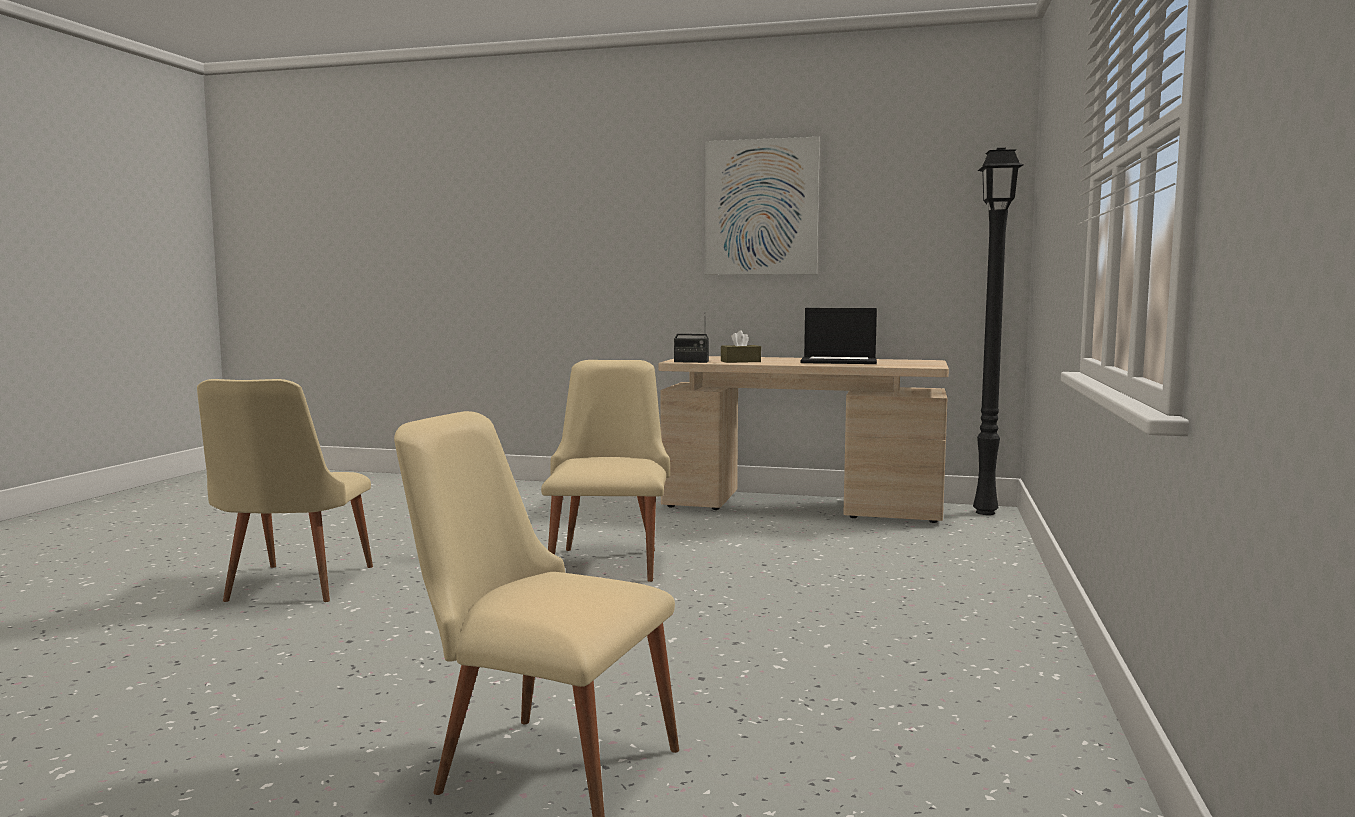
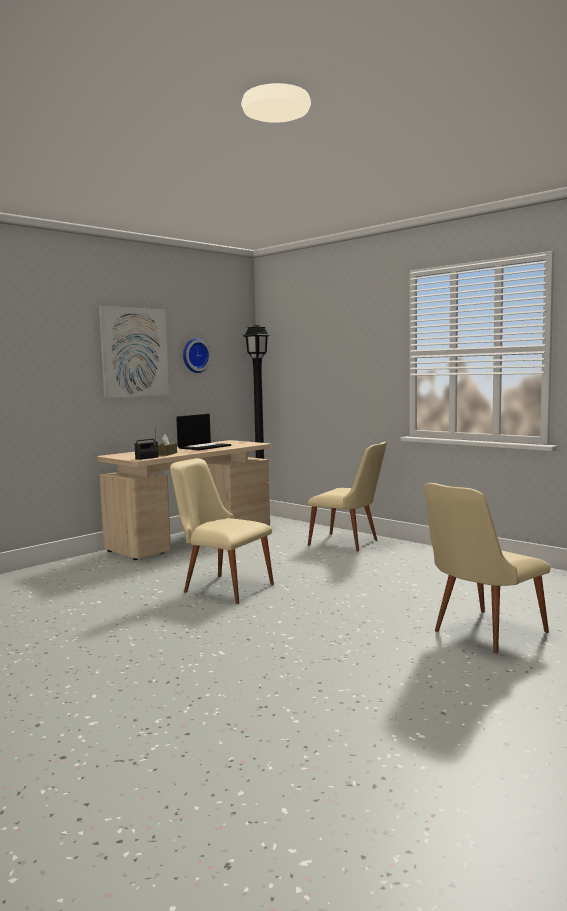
camera: 60 degrees left, 0 degrees up
(291, 588) = (142, 668): beige chair -> beige chair (349, 543)
(878, 210) = (195, 355): none -> wall clock

